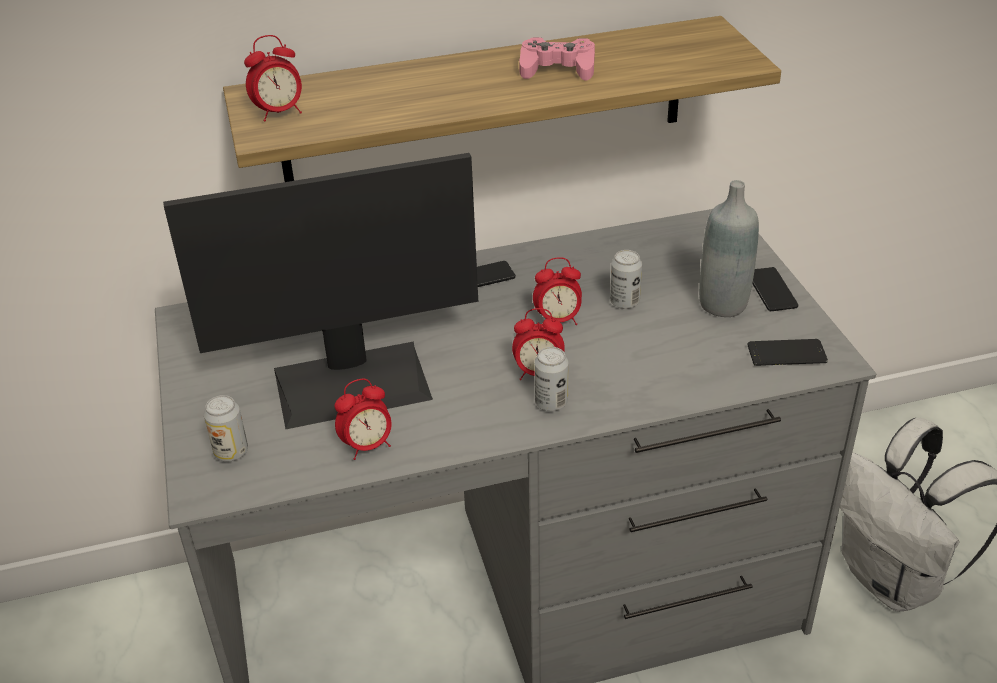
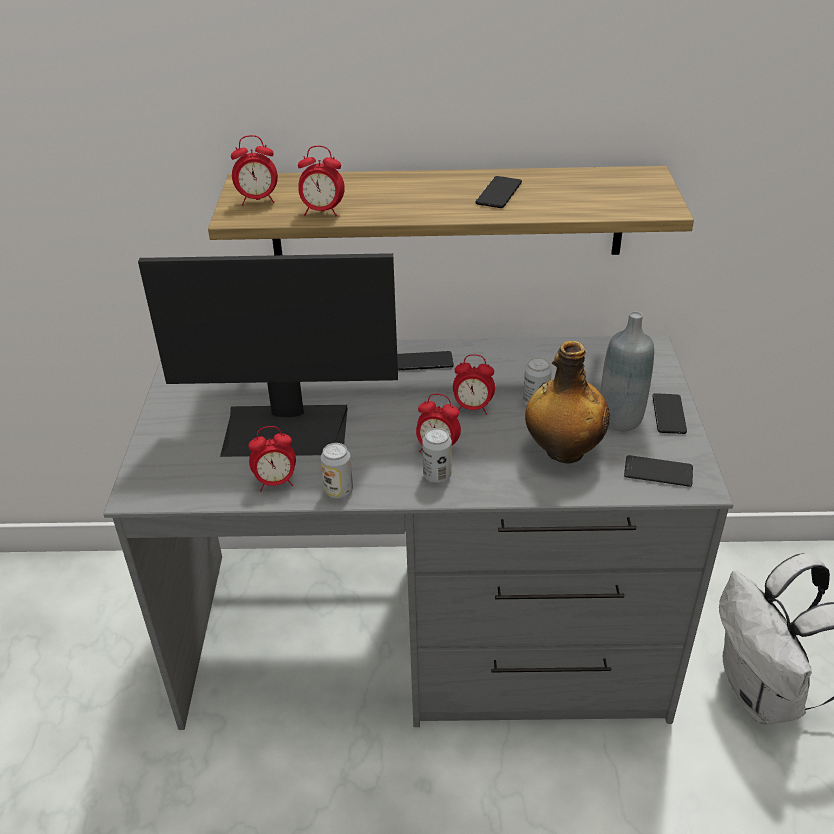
camera: 15 degrees right, 0 degrees up
(231, 452) = (172, 466): can -> can (338, 491)
(366, 116) = (322, 212): none -> alarm clock
(557, 68) = (499, 193): pink game controller -> phone
(677, 350) = (563, 451): none -> bottle

